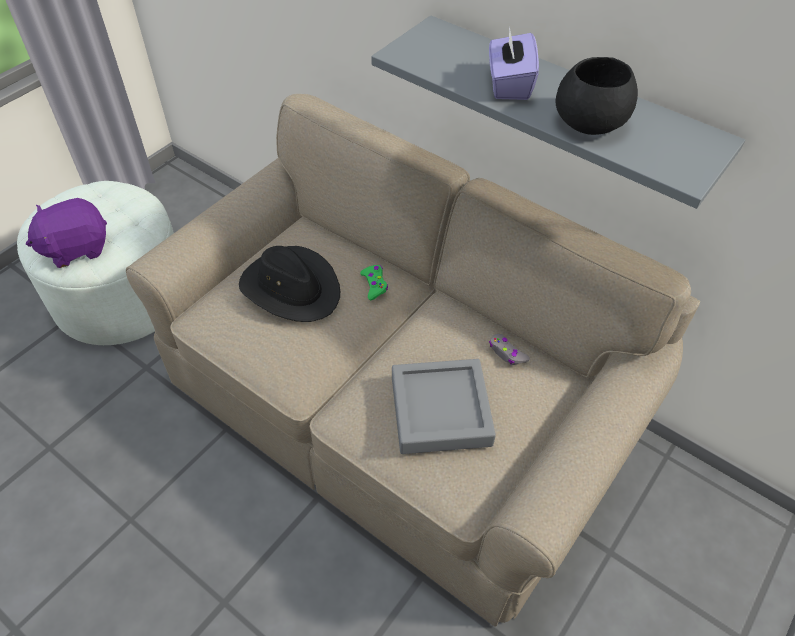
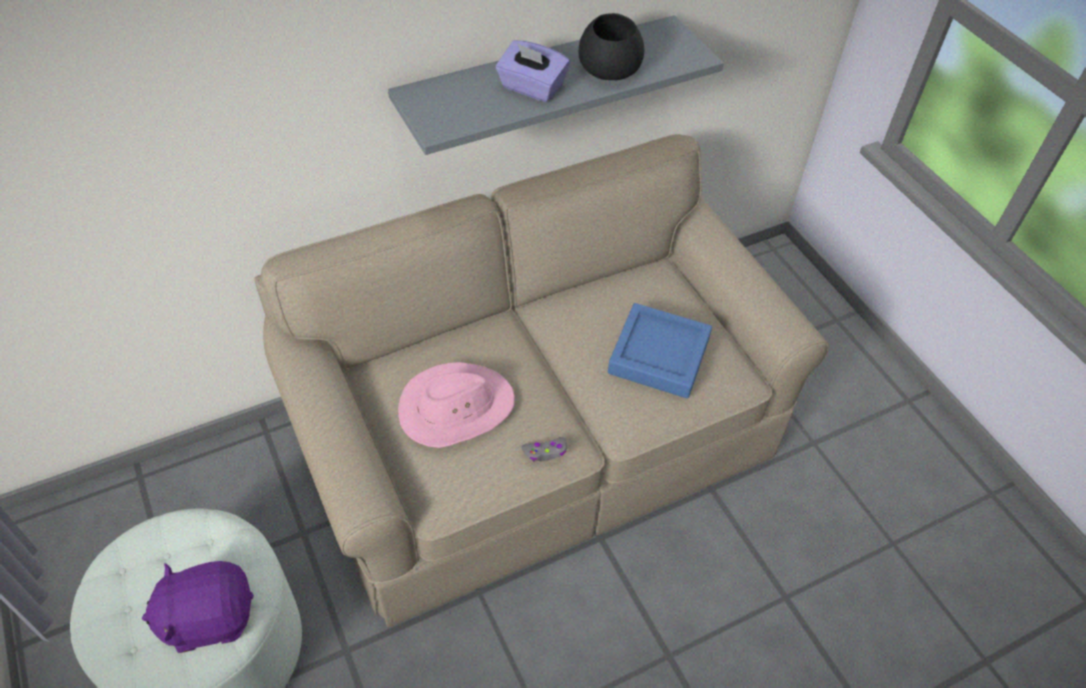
camera: 65 degrees left, 0 degrees up
(76, 248) = (209, 617): purple plush toy -> purple plush toy turned 75 degrees clockwise
(291, 288) = (456, 408): black hat -> pink hat
(374, 285) = (492, 344): green game controller -> none
(440, 411) = (659, 355): grey tray -> blue tray
(507, 353) = (624, 289): grey game controller -> grey game controller (545, 452)

